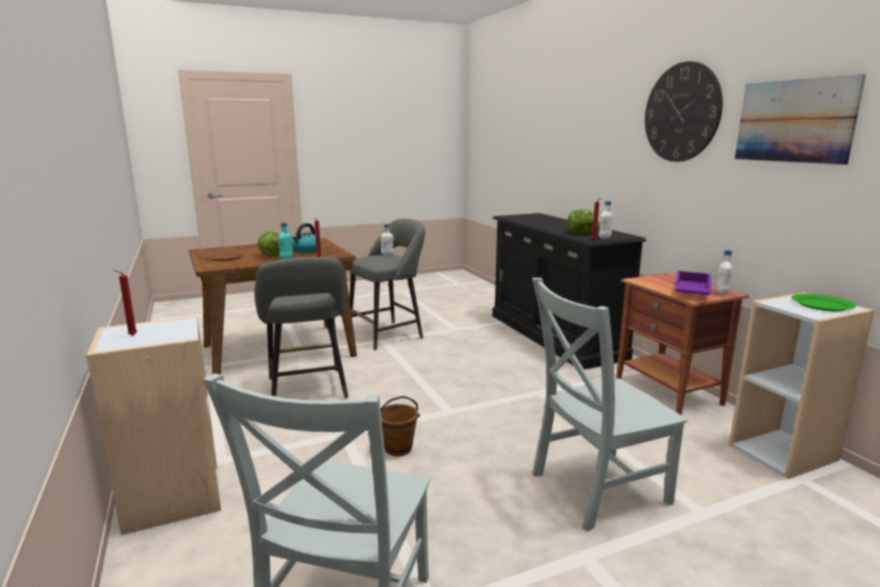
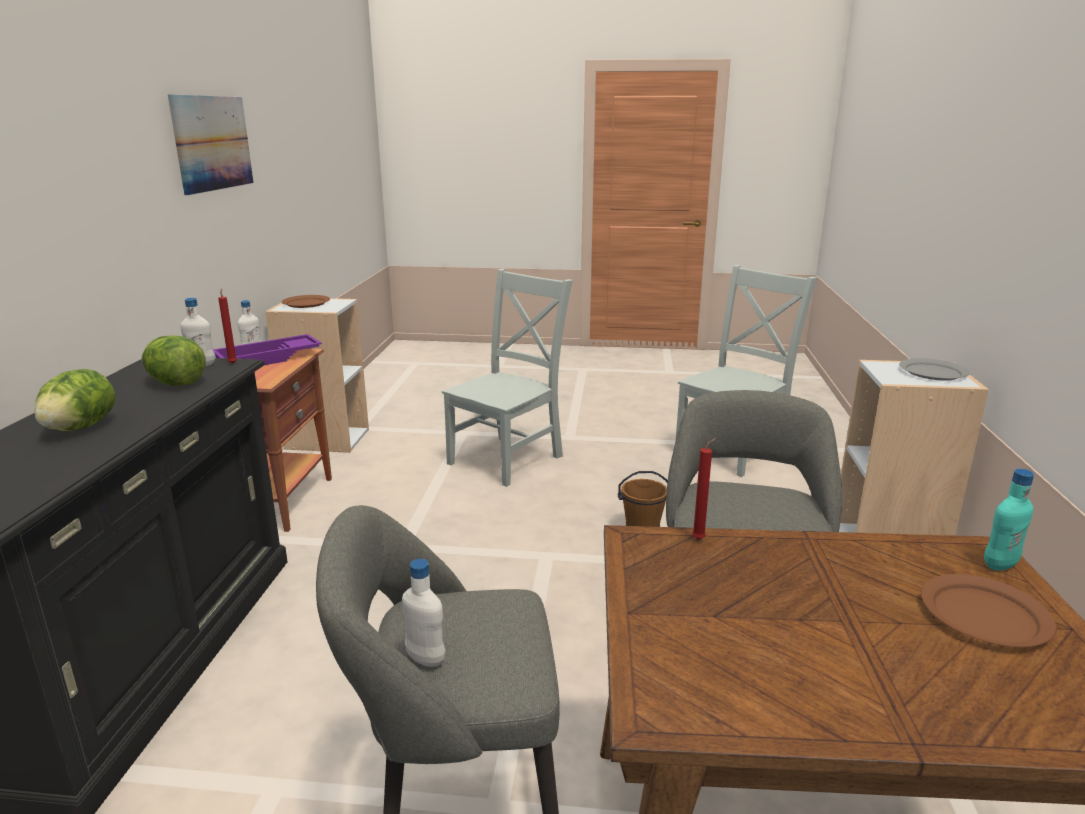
camera: 150 degrees left, 5 degrees up
(131, 336) = (933, 372): red candle -> grey plate
(271, 255) = (835, 591): lettuce -> lettuce (80, 428)
(286, 259) = (786, 550): turquoise bottle -> turquoise bottle (1000, 565)
(306, 250) = (723, 599): kettle -> none
(594, 489) = (509, 458): grey chair -> grey chair turned 60 degrees counterclockwise
(681, 112) = (105, 133): wall clock -> none
(821, 305) = (306, 303): green plate -> brown plate

